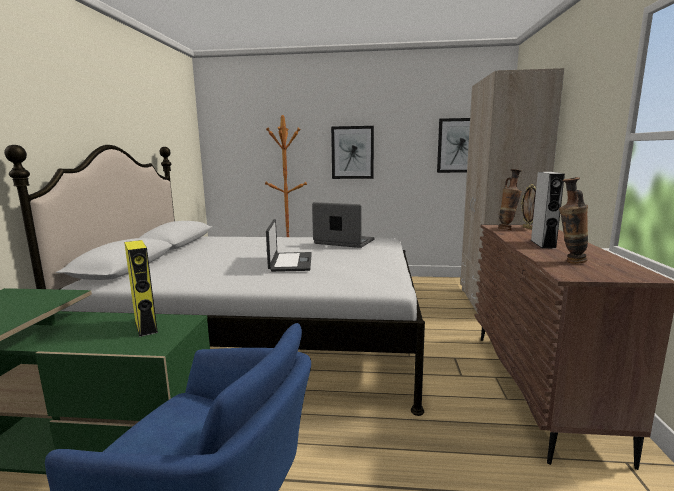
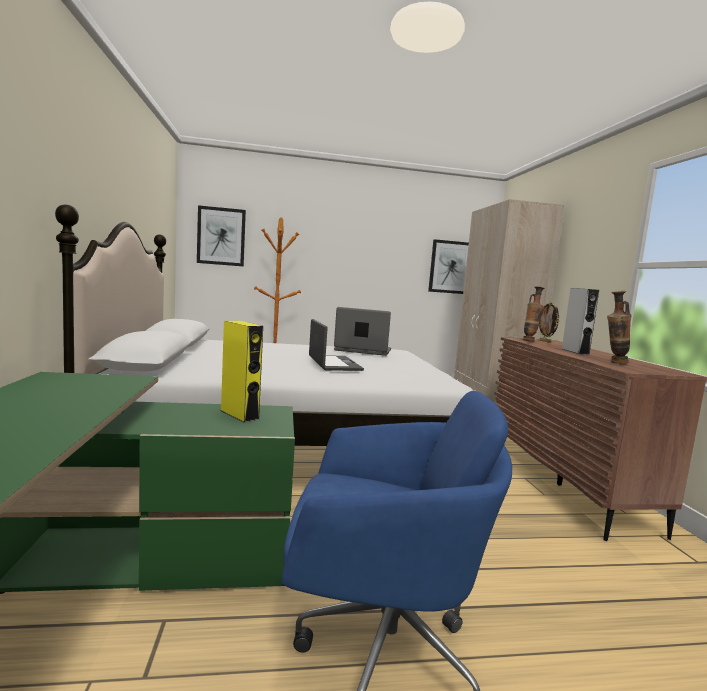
camera: 15 degrees left, 5 degrees down
(352, 152) = (347, 264): picture -> picture (221, 236)

